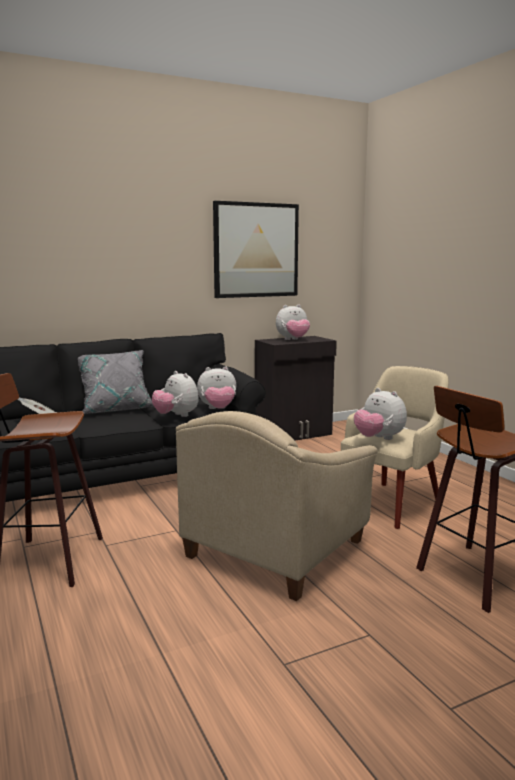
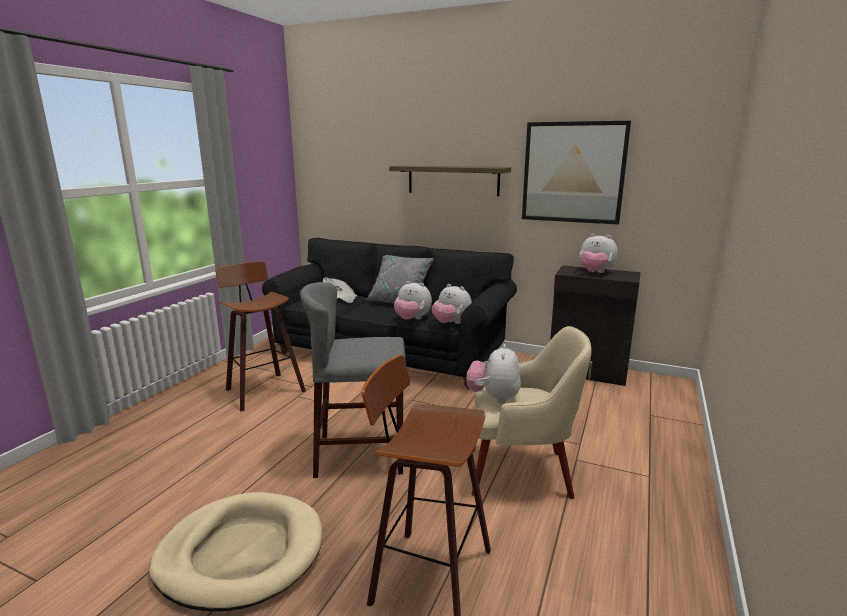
camera: 50 degrees right, 5 degrees up
(137, 261) = (453, 180): none -> shelf
(176, 416) = (412, 319): plush toy -> plush toy turned 75 degrees counterclockwise
(277, 550) = (361, 454): beige armchair -> grey stool
(363, 656) = (241, 553): none -> beige dog bed

